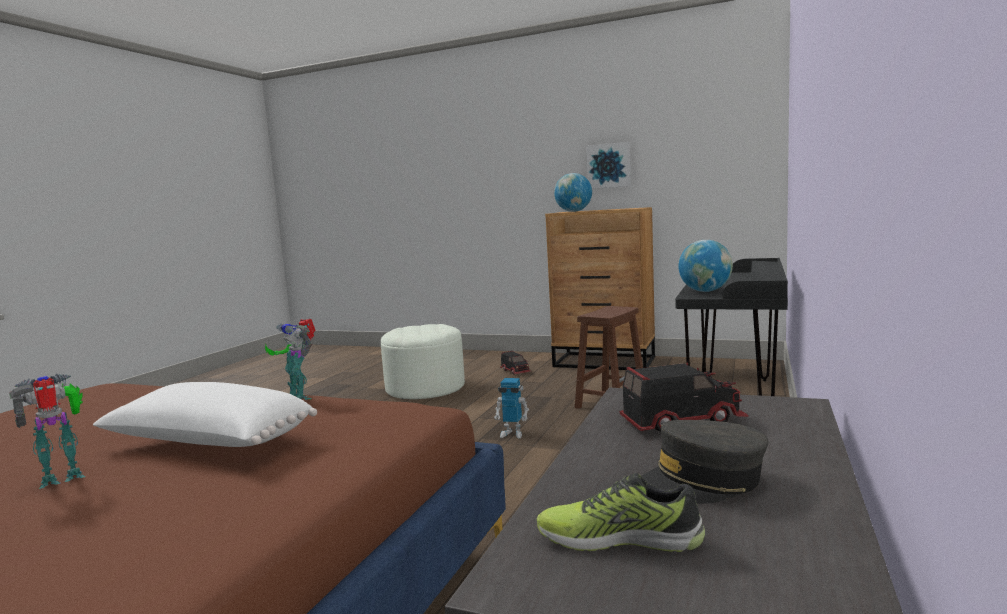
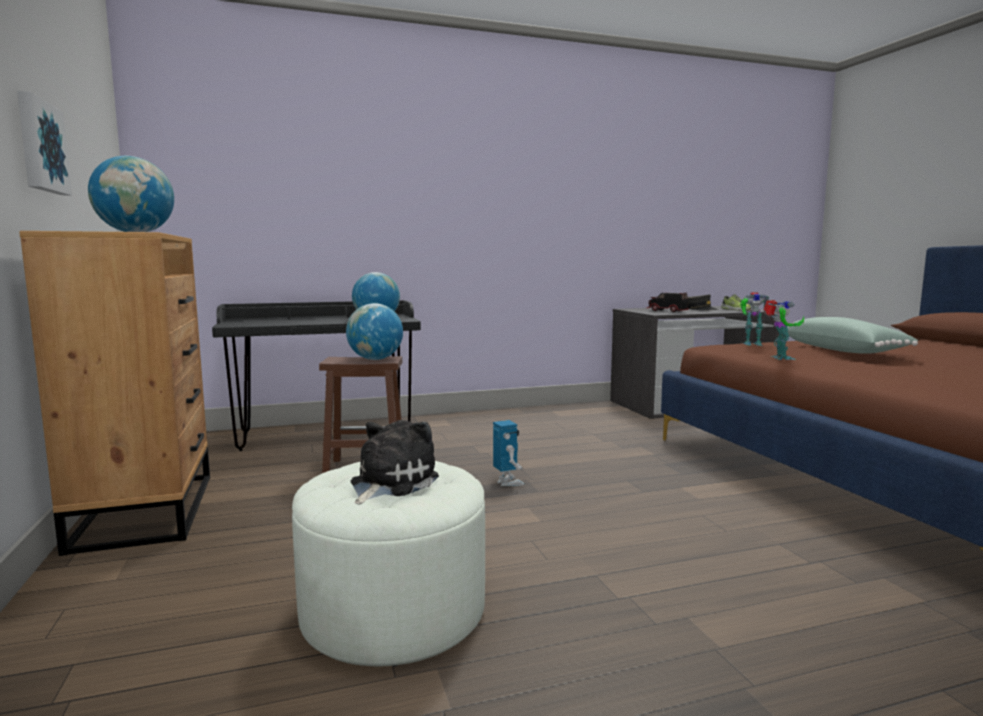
camera: 130 degrees left, 0 degrees up
(64, 479) = (921, 354): toy robot -> toy robot (751, 343)
(208, 443) = (844, 350): white pillow -> green pillow
(417, 329) = (390, 483): none -> plush toy
(515, 371) = (224, 563): toy truck -> none
(601, 313) = (375, 359): none -> globe

